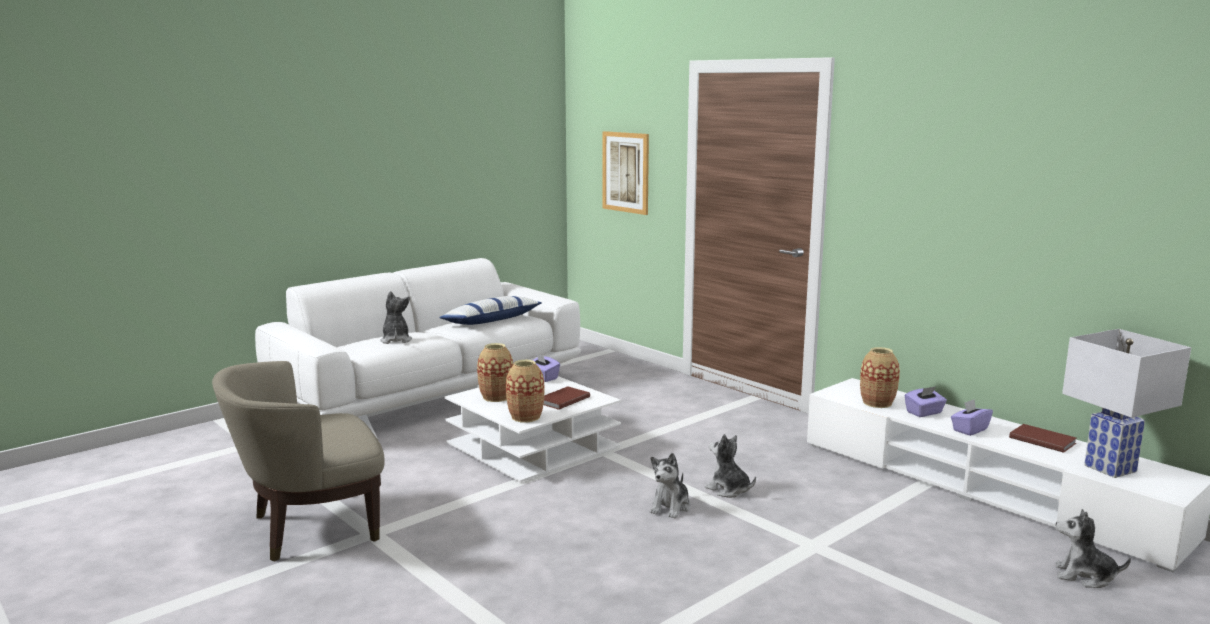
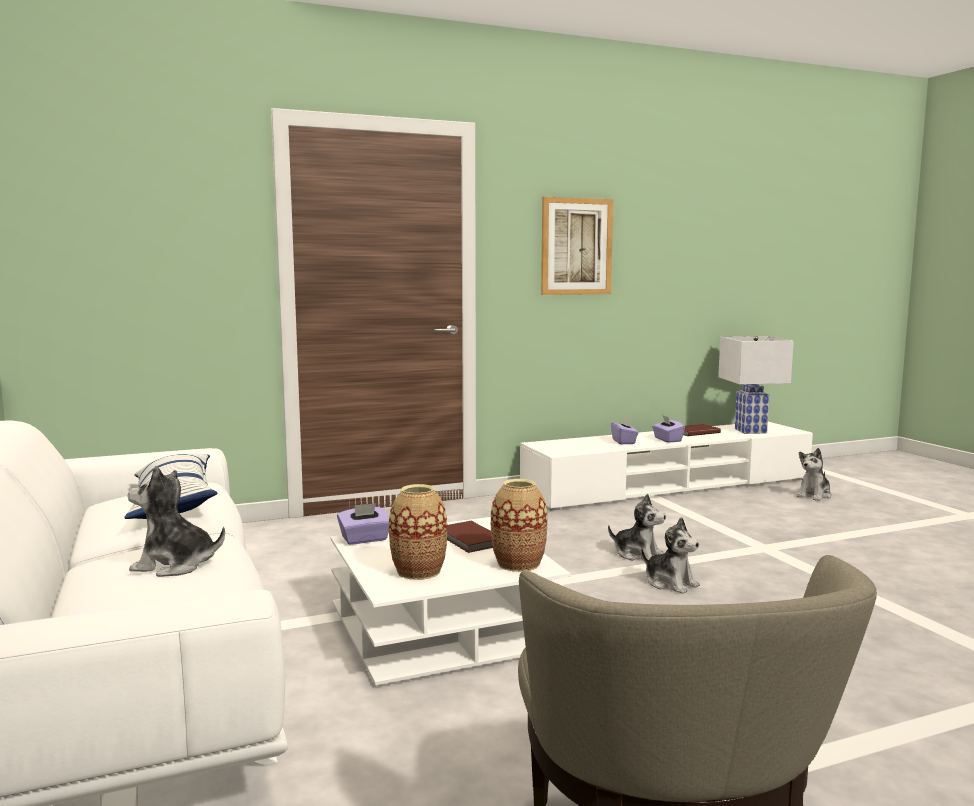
camera: 70 degrees left, 5 degrees down
(625, 172) = (152, 262): picture -> picture (576, 246)
(728, 490) = (638, 554): plush toy -> plush toy turned 120 degrees counterclockwise
(877, 403) = (592, 447): vase -> none

